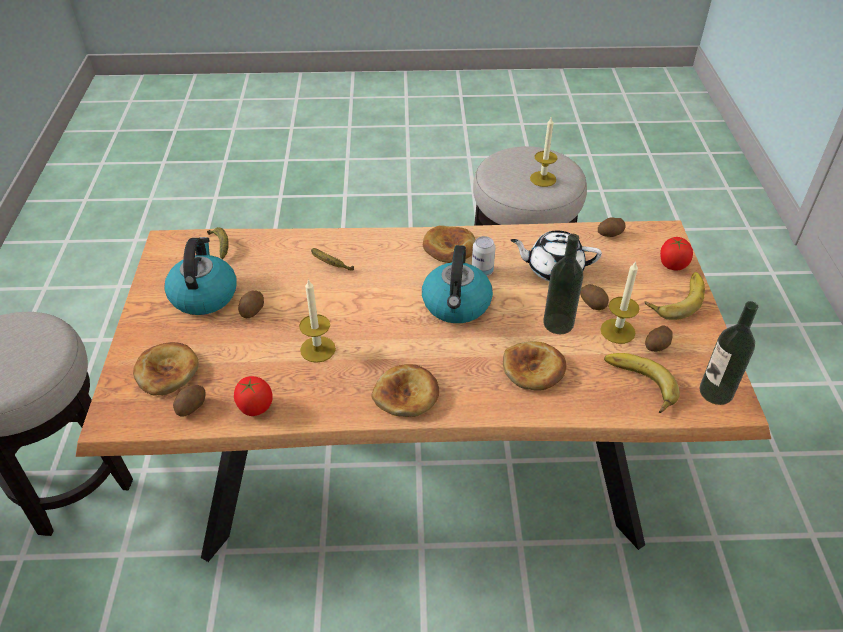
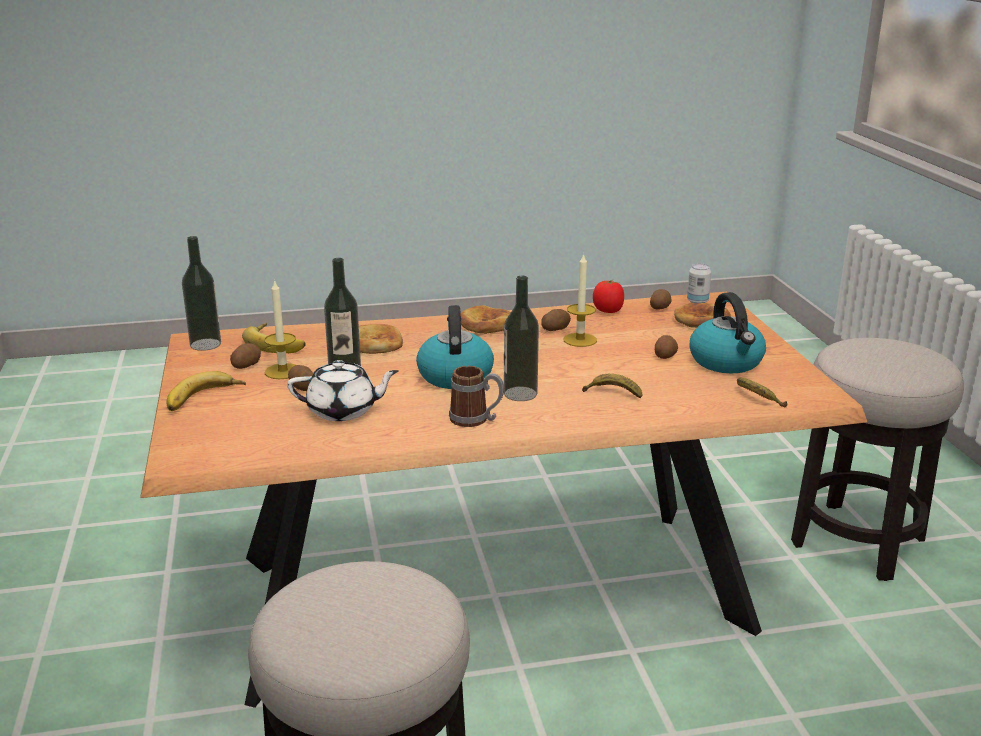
camera: 170 degrees right, 20 degrees down
(406, 273) = (520, 394): none -> bottle
(449, 247) = (476, 420): bread -> mug
(482, 271) = (430, 402): can -> can (697, 301)
(543, 179) = (337, 594): candle -> none
(610, 234) = (258, 451): potato -> potato (555, 329)
(672, 265) = (190, 426): tomato -> none

